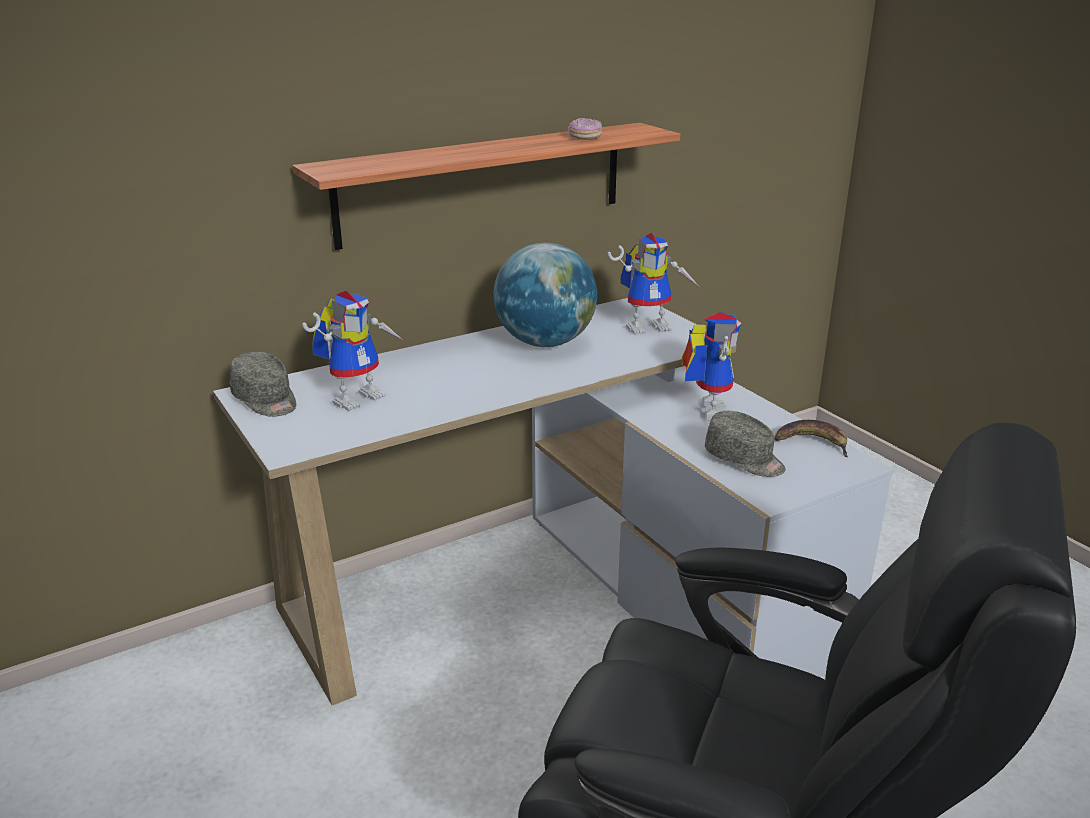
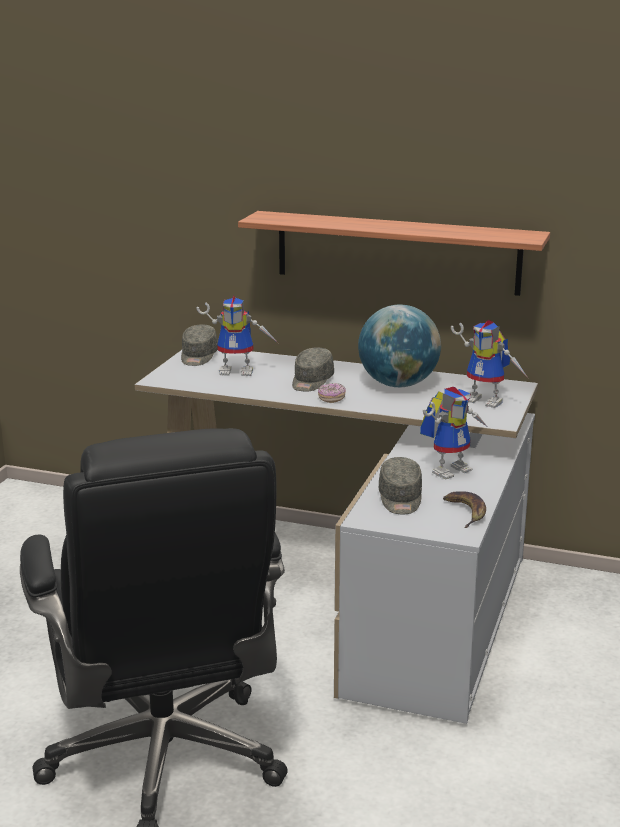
camera: 50 degrees right, 5 degrees down
(462, 374) = (311, 381): none -> grey cap
(584, 137) = (465, 232): donut -> donut (331, 399)

